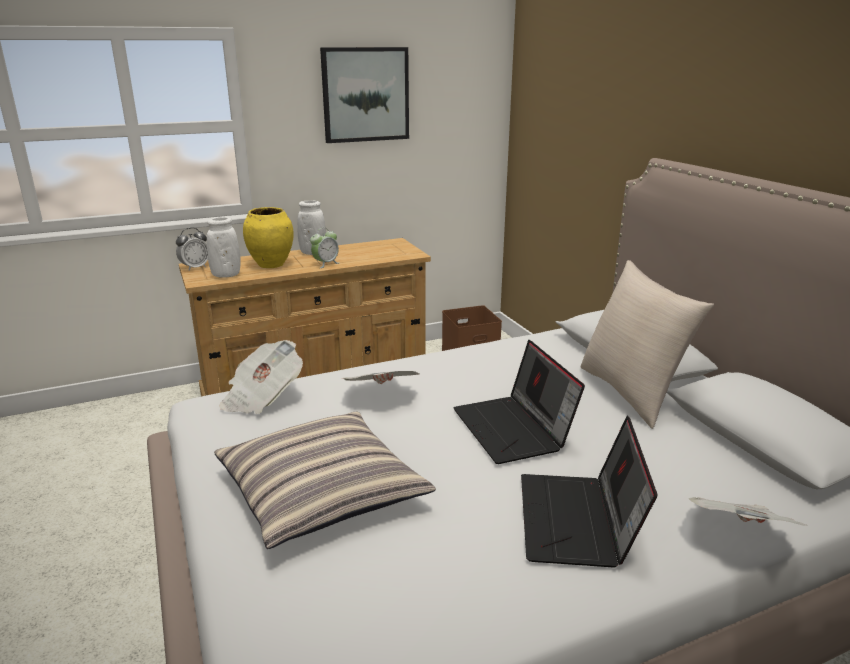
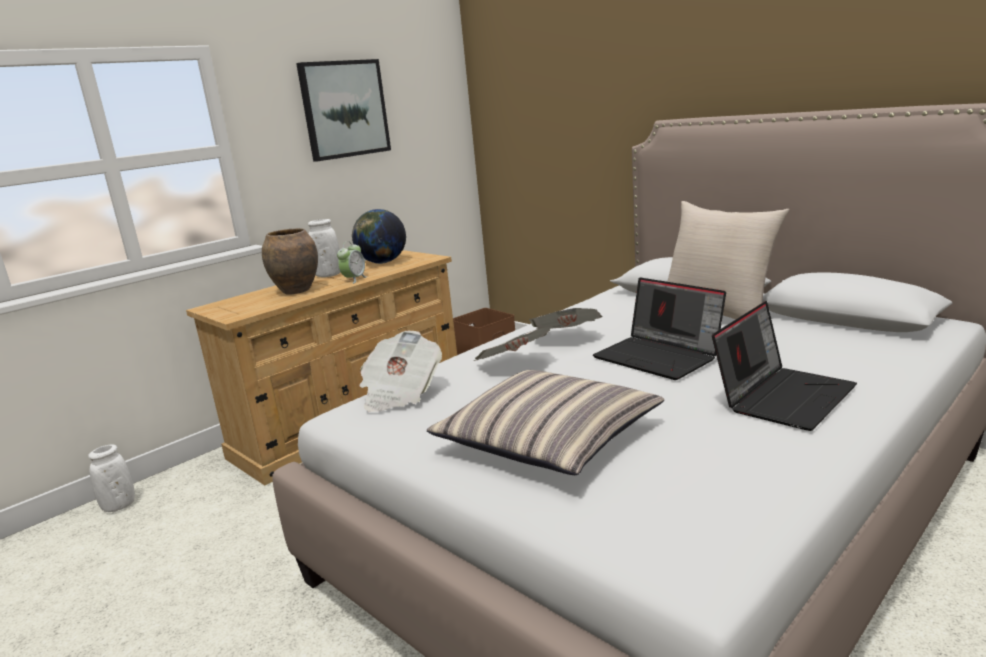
camera: 20 degrees left, 5 degrees down
(195, 267) = (211, 308): alarm clock -> none
(226, 275) = (258, 307): white vase -> white vase (119, 506)
(271, 265) = (296, 291): yellow vase -> brown vase
(369, 249) = (382, 262): none -> globe
(578, 522) = (783, 396): laptop -> laptop turned 120 degrees counterclockwise
(740, 534) = (900, 370): newspaper -> newspaper (566, 338)

